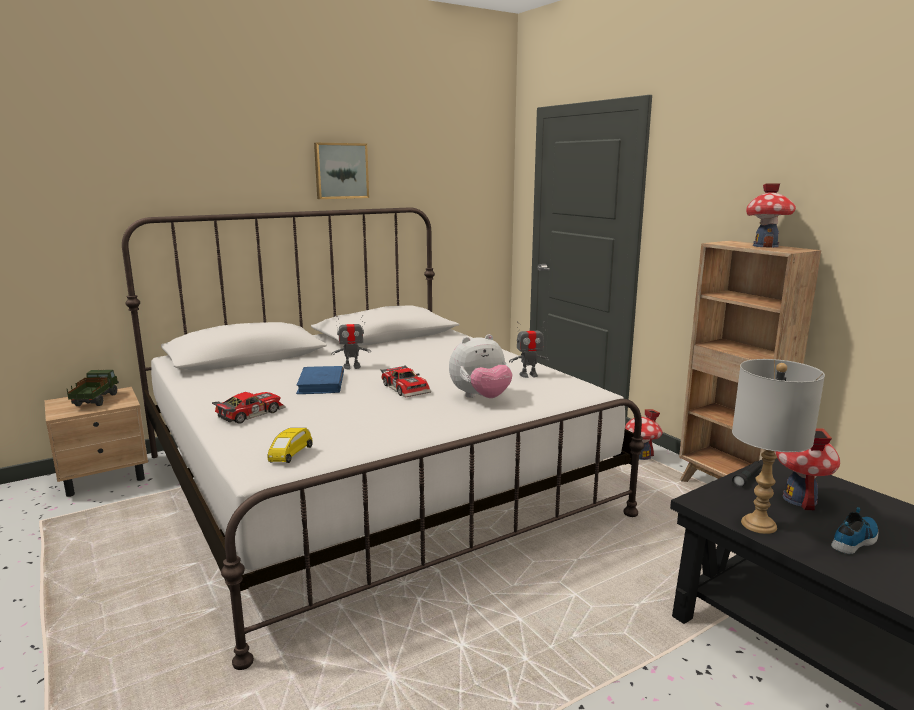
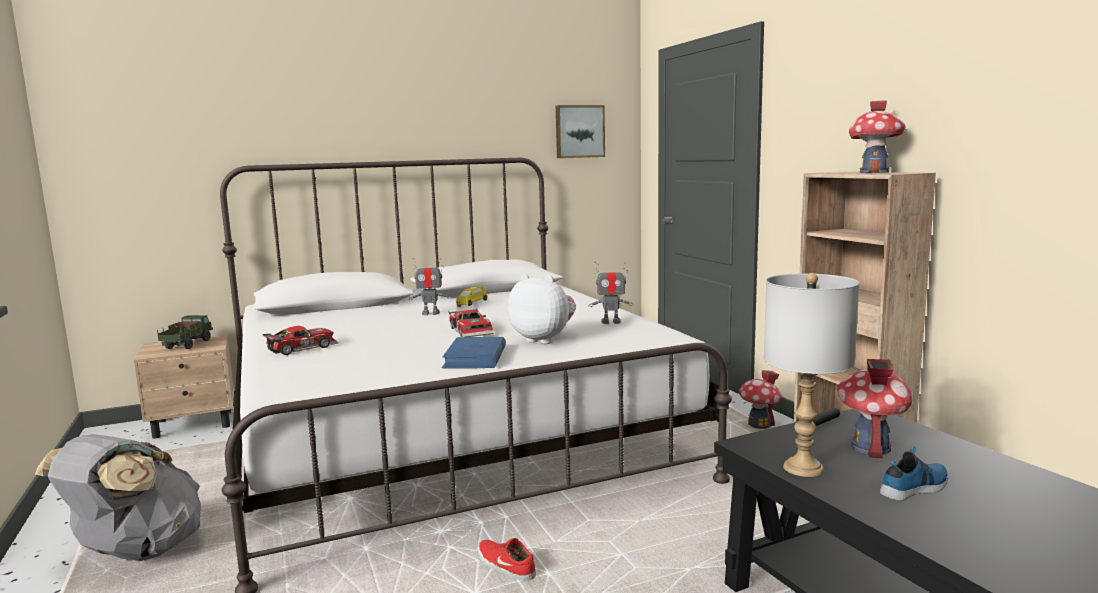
camera: 10 degrees right, 5 degrees down
(108, 629) = (136, 552): none -> grey backpack
(290, 455) = (314, 381): yellow toy car -> yellow toy car (471, 304)
(321, 384) = (389, 326): blue book -> blue book (475, 358)
(341, 171) = (445, 120): picture -> picture (579, 131)
(477, 614) = (504, 566): none -> red shoe
(480, 398) = (544, 339): plush toy -> plush toy turned 135 degrees counterclockwise

